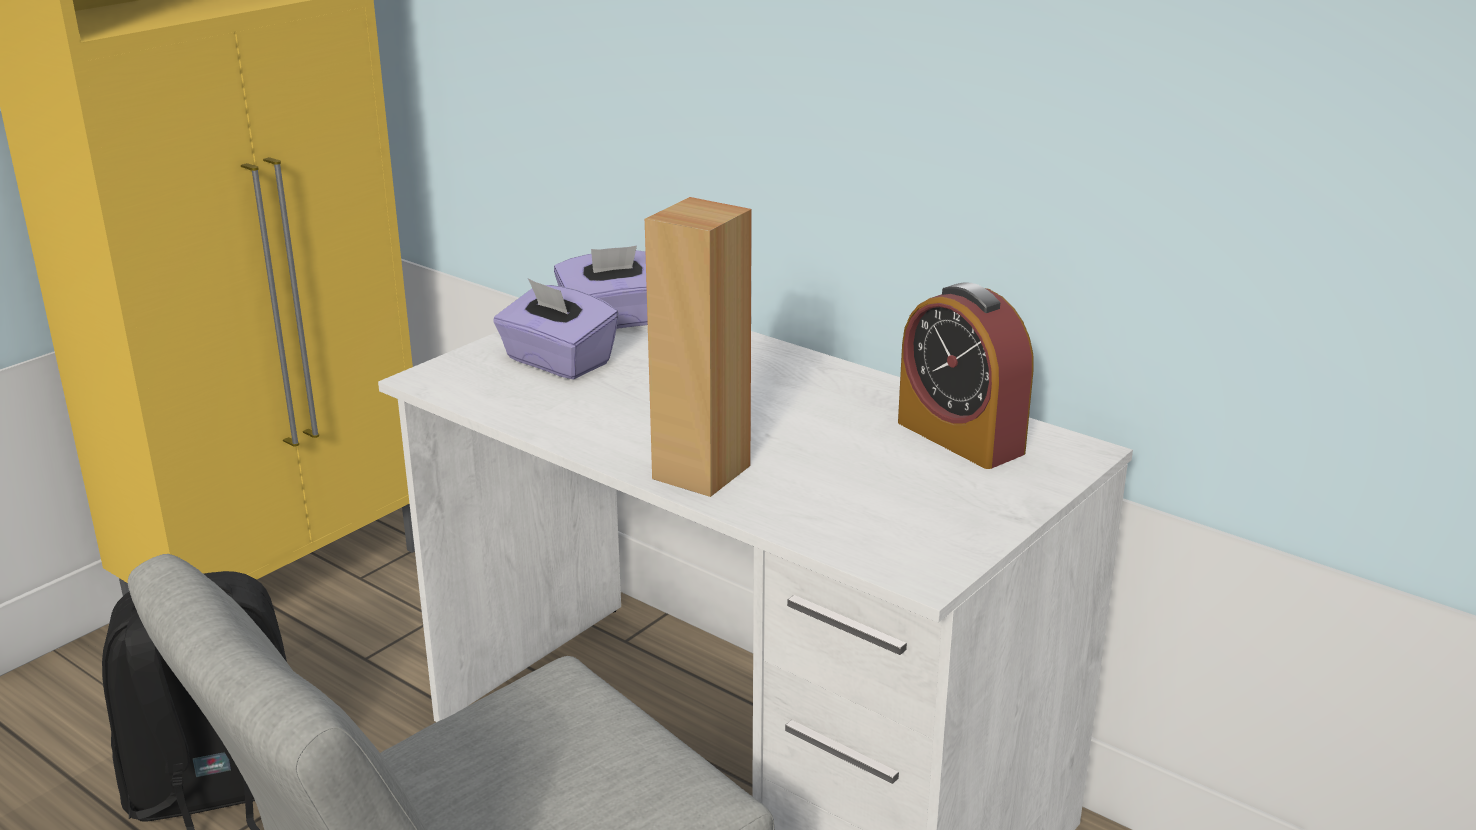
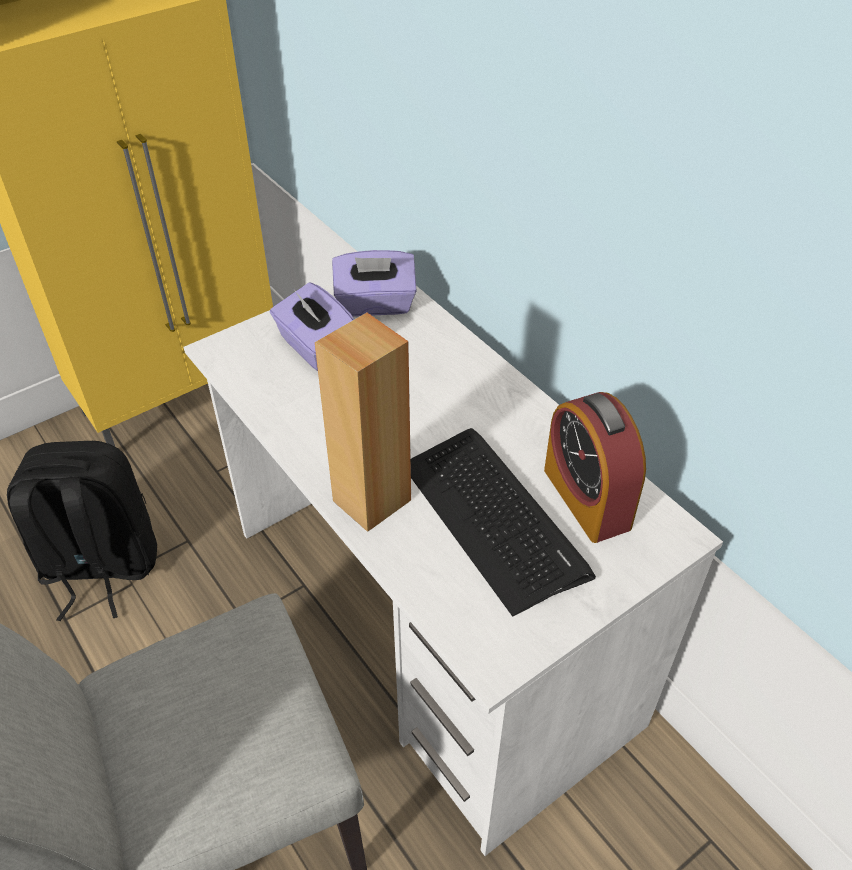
camera: 15 degrees right, 20 degrees up
(859, 466) = (493, 518): none -> keyboard

